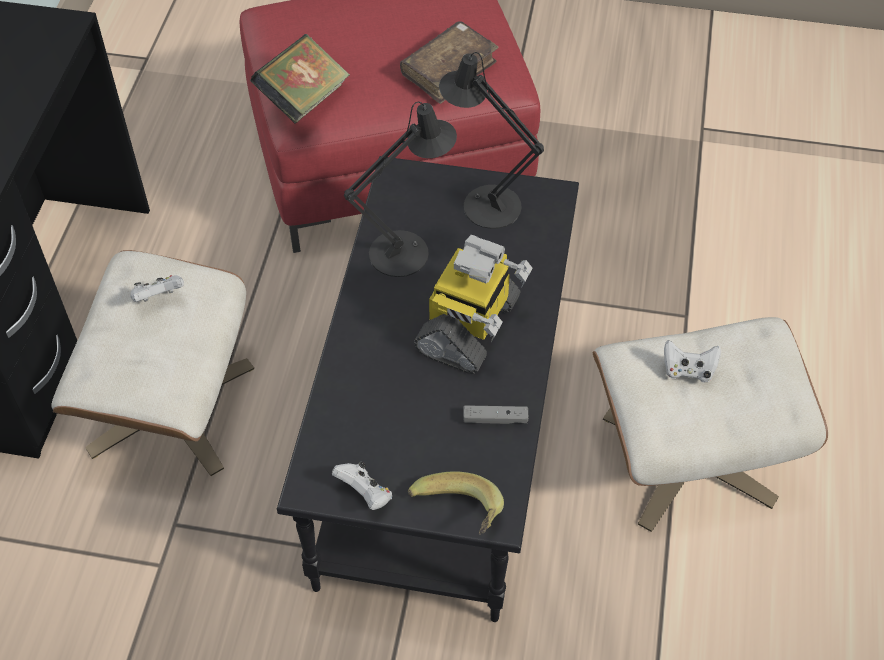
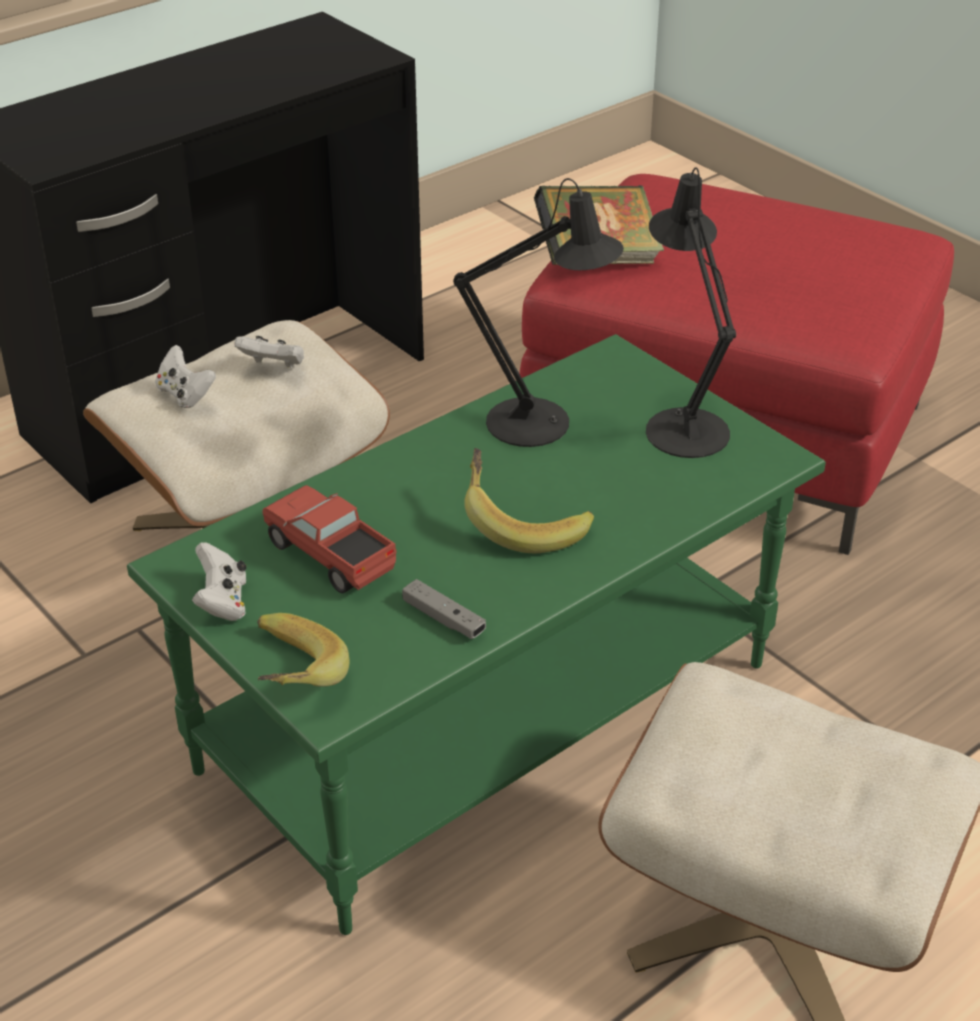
camera: 40 degrees right, 15 degrees down
(391, 422) = (330, 558): none -> toy truck
(443, 440) = (489, 721): black coffee table -> green coffee table
(449, 70) = (793, 300): brown book -> none
(470, 327) = (522, 523): toy robot -> banana
(688, 370) = (778, 741): white game controller -> white game controller (185, 395)

